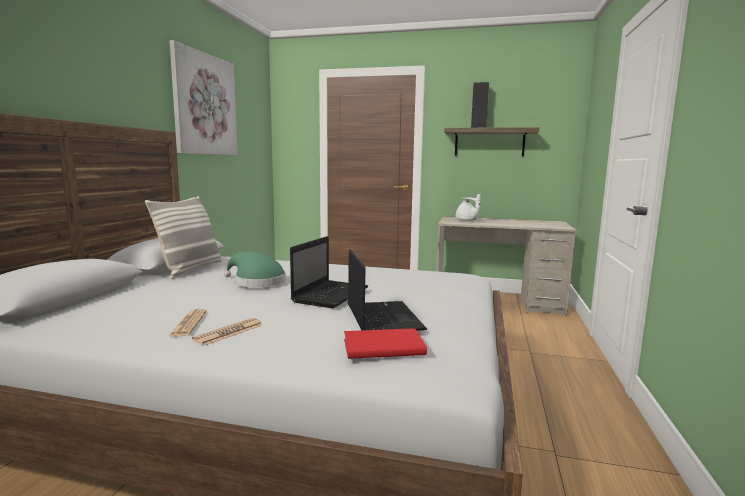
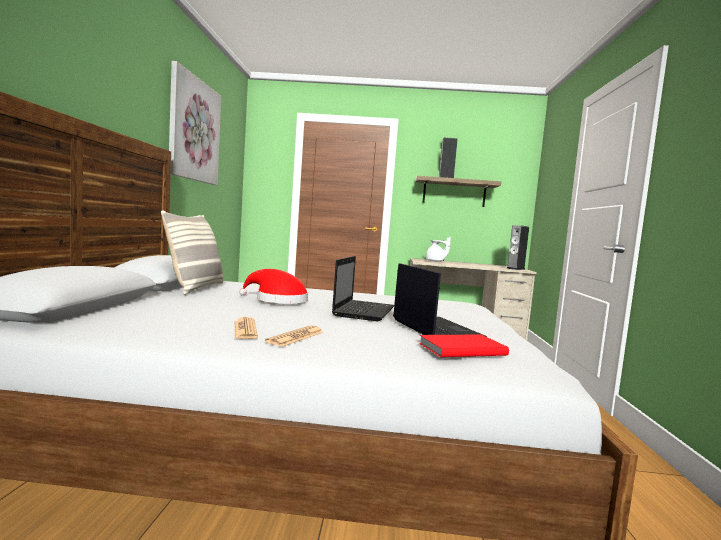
camera: 10 degrees left, 5 degrees down
(256, 282) = (277, 300): green hat -> red hat
(555, 226) = (515, 269): none -> speaker

